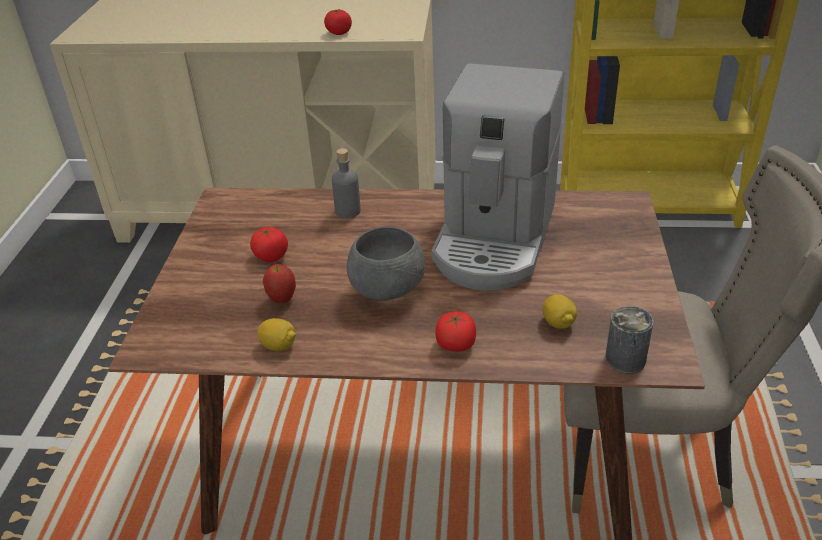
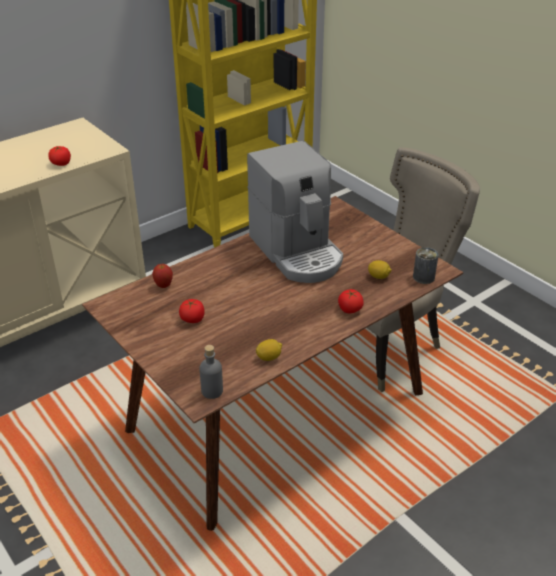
camera: 45 degrees left, 0 degrees up
(282, 299) = (235, 336): apple -> apple (163, 286)
(348, 211) = (198, 275): grey bottle -> grey bottle (212, 391)
(388, 291) = (283, 303): grey bowl -> none

